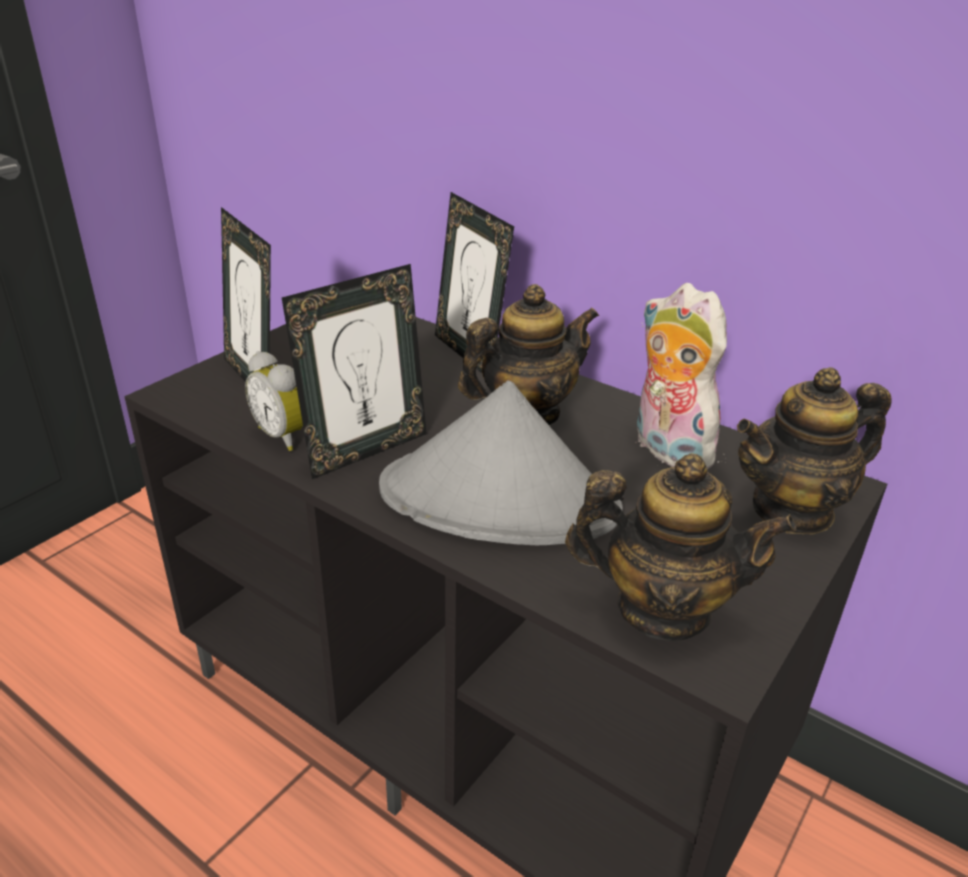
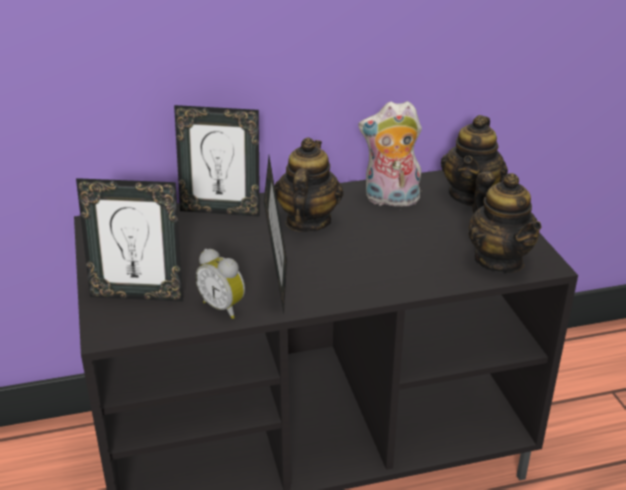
camera: 50 degrees left, 0 degrees up
(284, 435) = (224, 307): alarm clock -> alarm clock turned 45 degrees clockwise
(500, 500) = (375, 264): grey hat -> none
(662, 609) = (499, 260): teapot -> teapot turned 105 degrees clockwise

